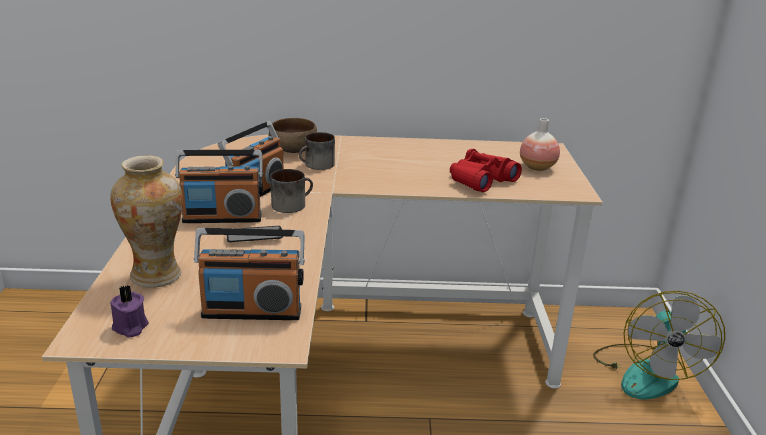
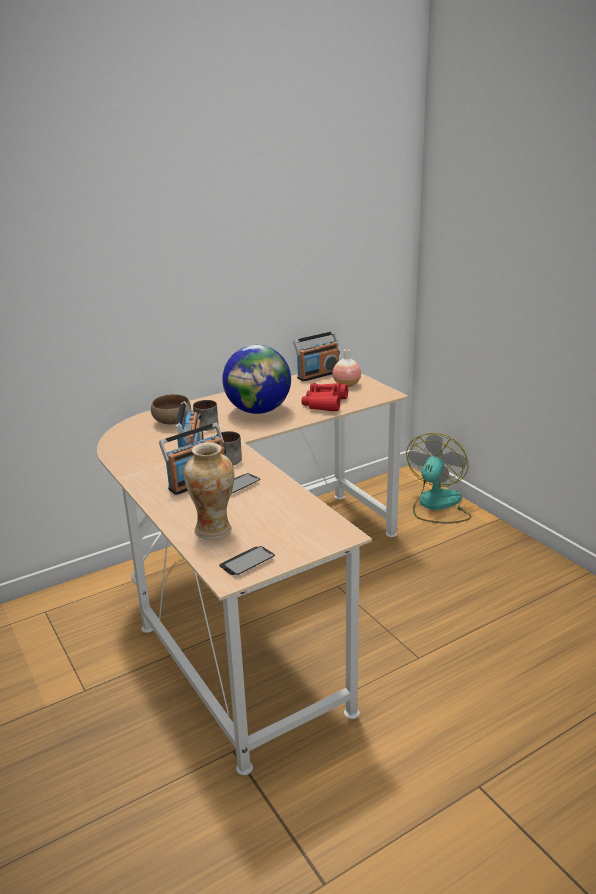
camera: 30 degrees left, 0 degrees up
(130, 327) = (247, 562): purple candle -> phone
(252, 311) = (304, 526): radio -> radio (318, 375)
(395, 166) = (259, 411): none -> globe
(646, 372) = (437, 505): fan -> fan turned 135 degrees counterclockwise

